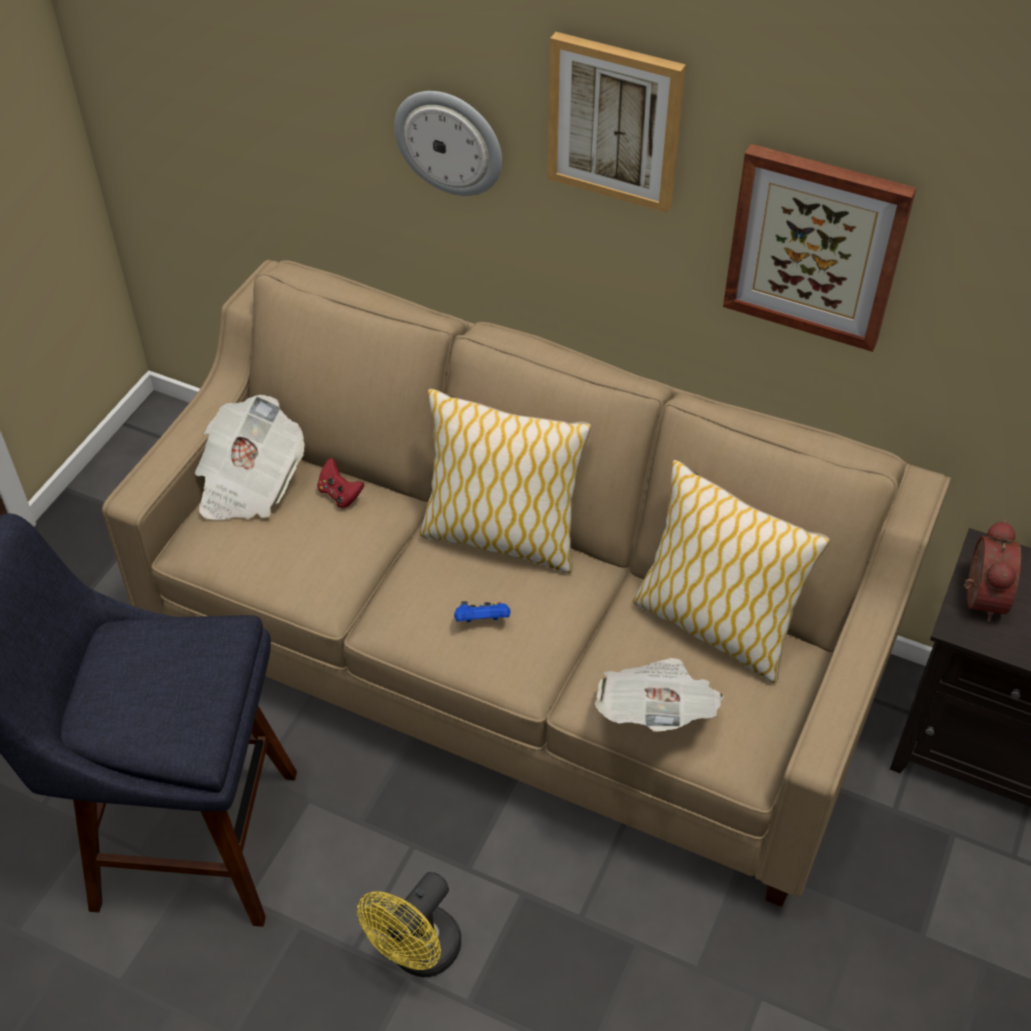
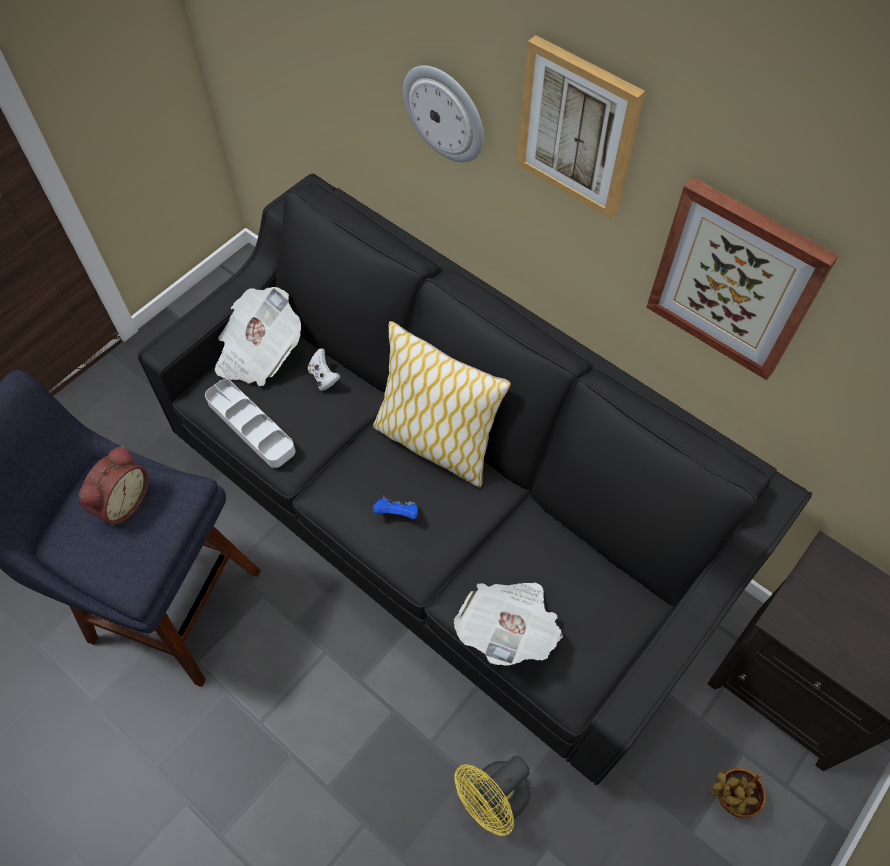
camera: 15 degrees right, 10 degrees up
(267, 565) = (251, 426): none -> grey tray
(340, 494) = (324, 377): red game controller -> white game controller
(417, 954) = (304, 739): yellow fan -> yellow fan (493, 799)
(518, 660) = (447, 520): beige sofa -> black sofa
(714, 625) = (581, 561): pillow -> none
(954, 888) = (728, 798): none -> potted plant
(979, 597) = (808, 598): alarm clock -> alarm clock (121, 501)

